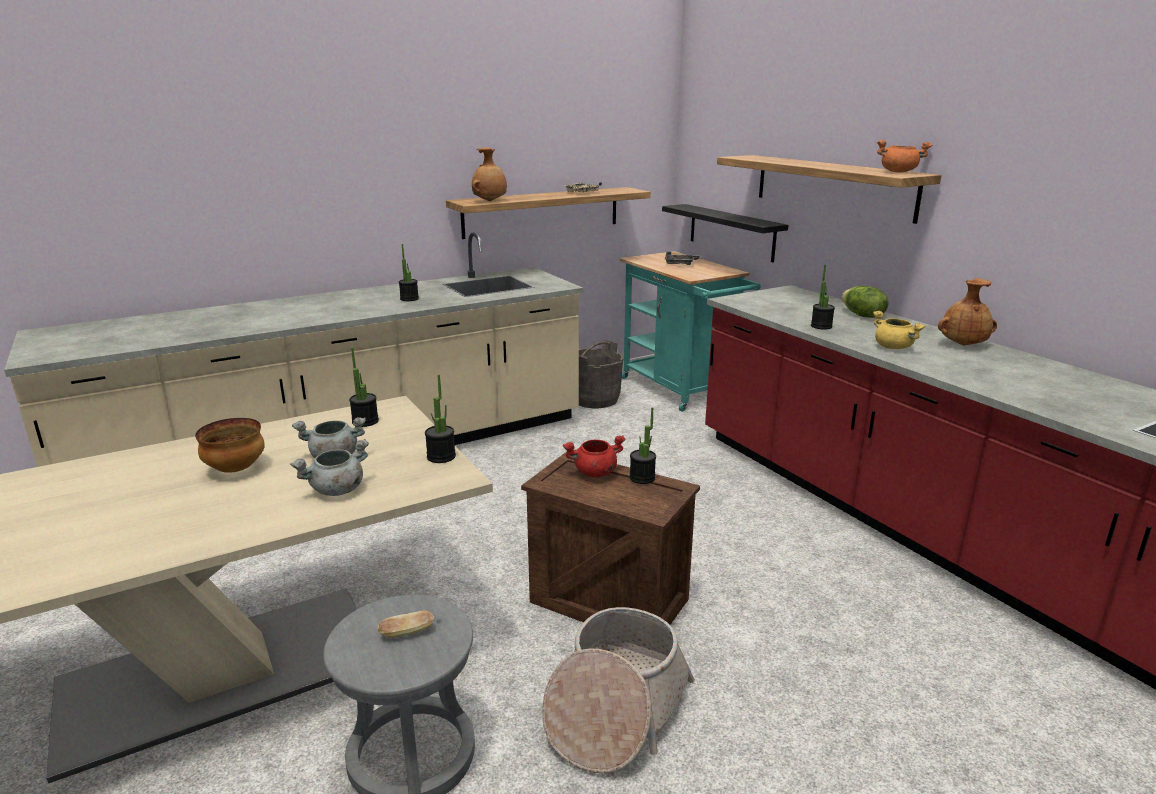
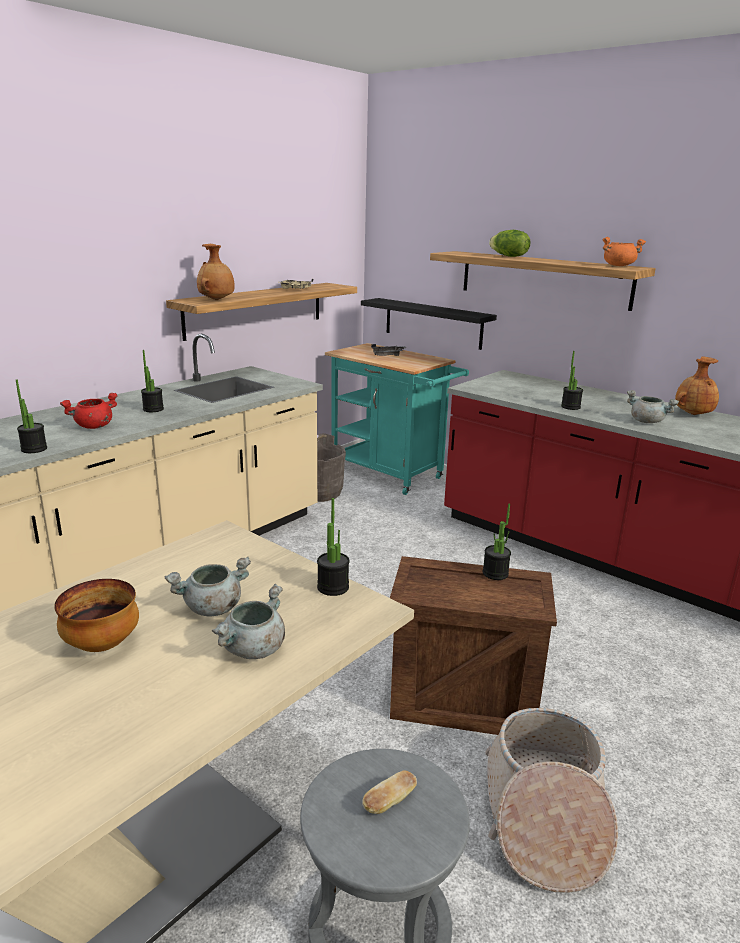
camera: 20 degrees left, 0 degrees up
(365, 421) = (209, 557): potted plant -> potted plant (34, 449)
(594, 472) = (447, 575): red cooking pot -> red cooking pot (93, 426)
(862, 315) = (590, 394): lettuce -> lettuce (508, 256)
(894, 347) = (647, 422): yellow cooking pot -> grey cooking pot

